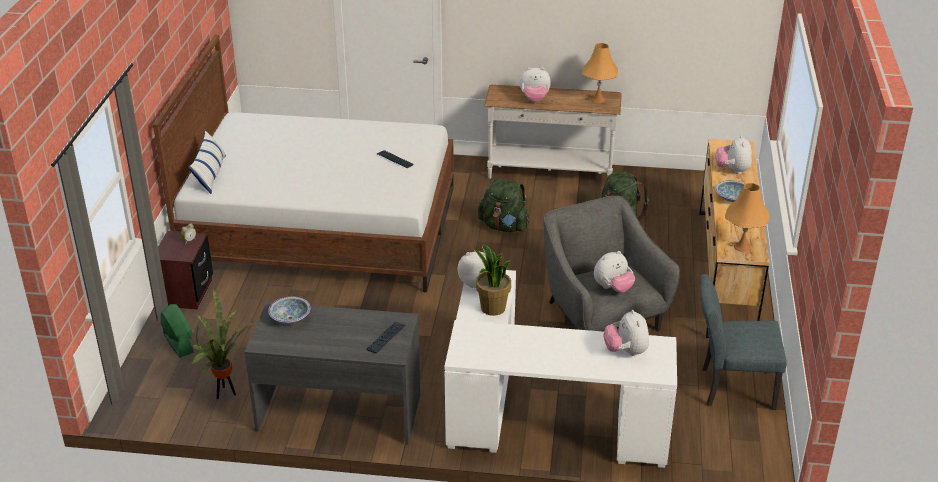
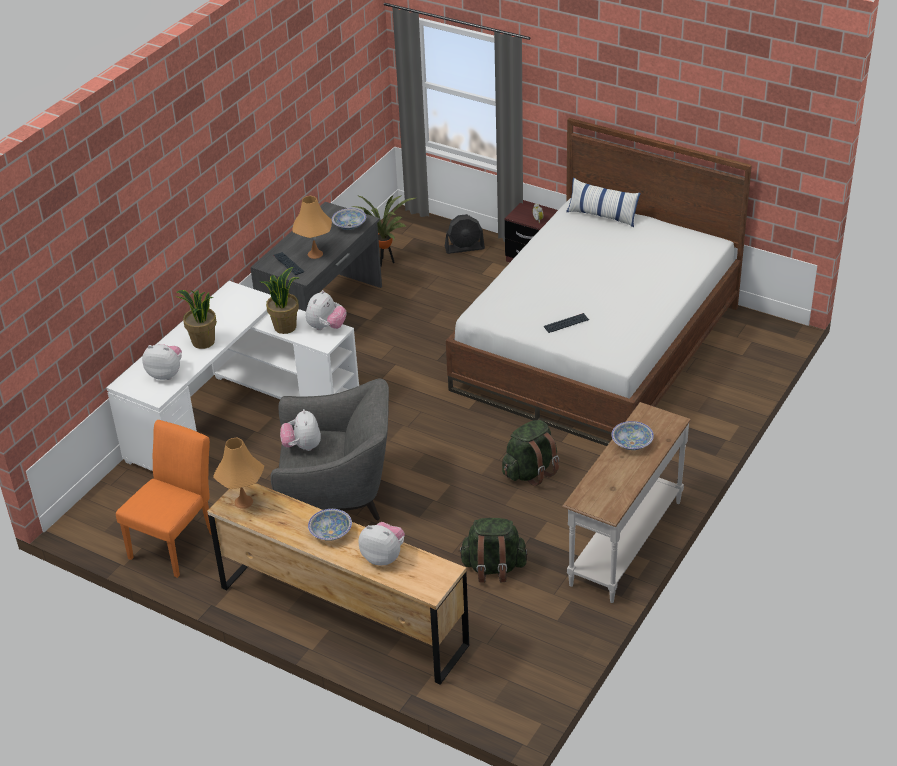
camera: 115 degrees right, 5 degrees up
(178, 343) = (464, 248): green fan -> black fan
(534, 99) = (632, 443): plush toy -> bowl
(560, 345) = (203, 342): none -> potted plant
(598, 99) = (605, 496): orange table lamp -> orange table lamp (315, 254)
(730, 388) = (177, 541): grey chair -> orange chair

